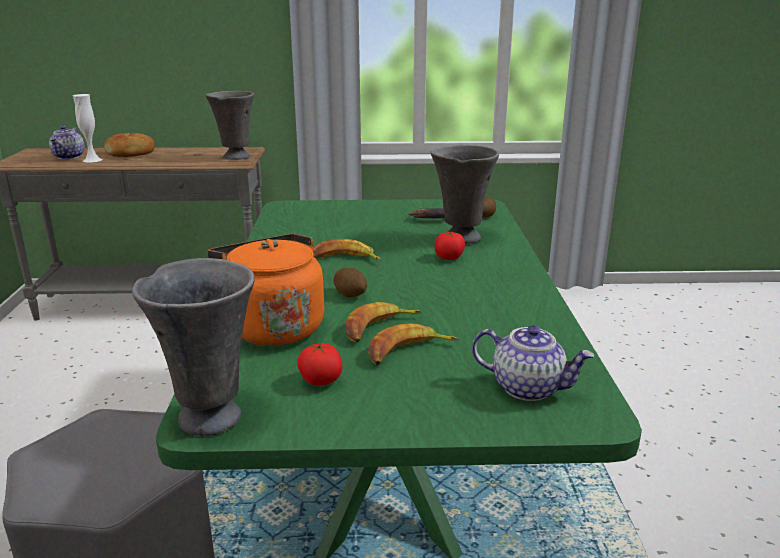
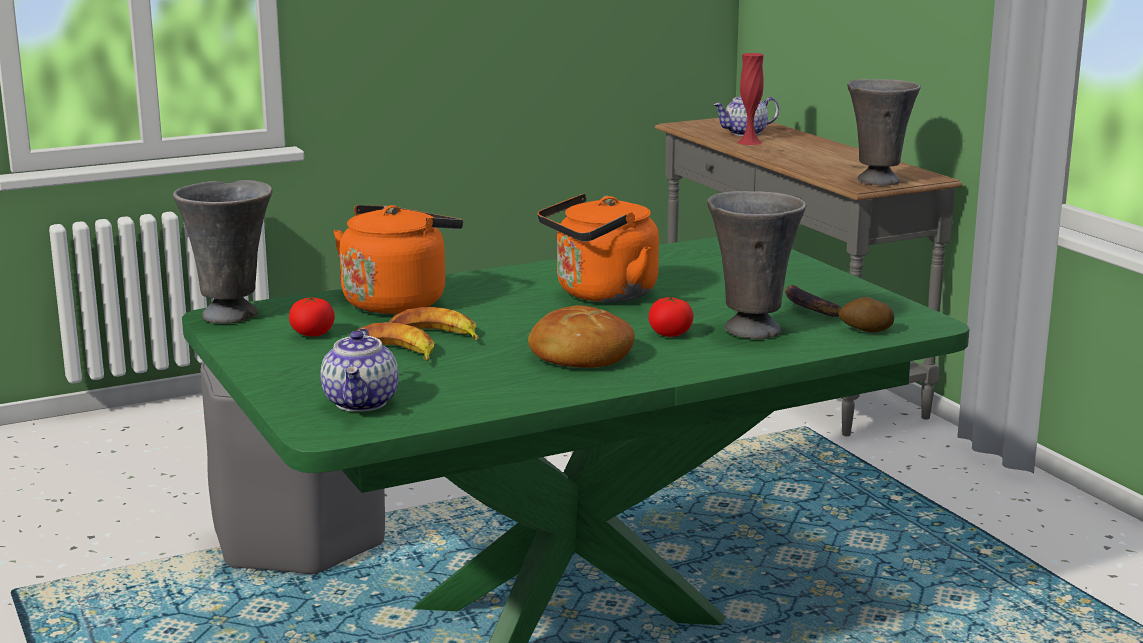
camera: 65 degrees right, 5 degrees down
(92, 160) = (749, 142): white vase -> red vase
(131, 153) = (804, 146): bread -> bread (580, 355)
(344, 259) = (601, 294): banana -> orange kettle
(351, 294) = (506, 313): potato -> none

